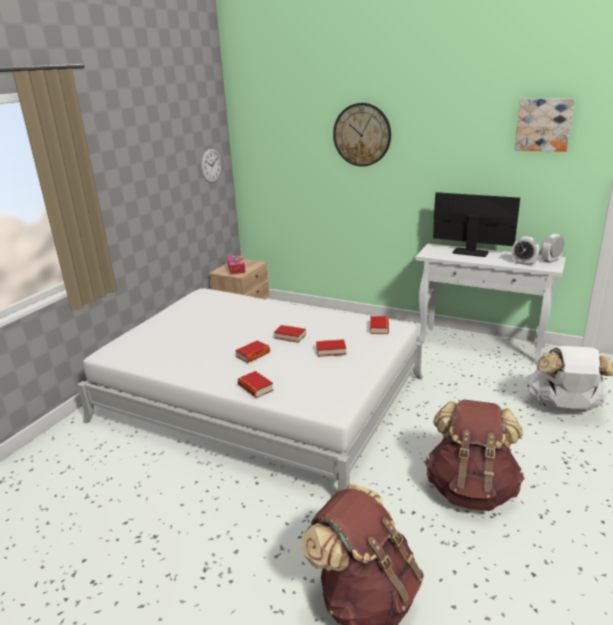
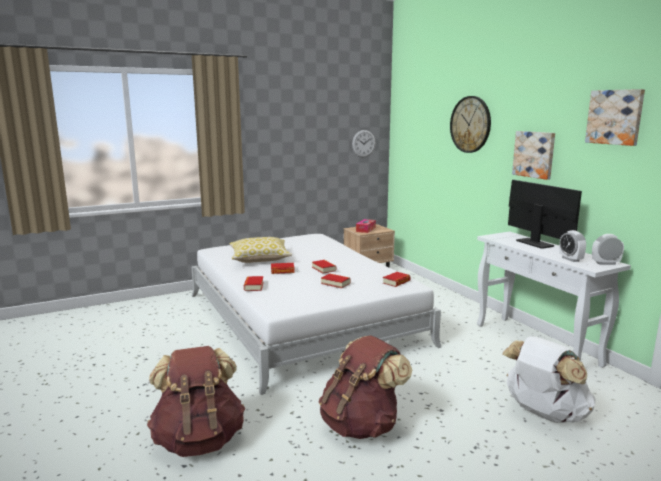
camera: 35 degrees right, 10 degrees down
(195, 347) = (260, 259): none -> pillow
(451, 164) = (534, 154): none -> picture

